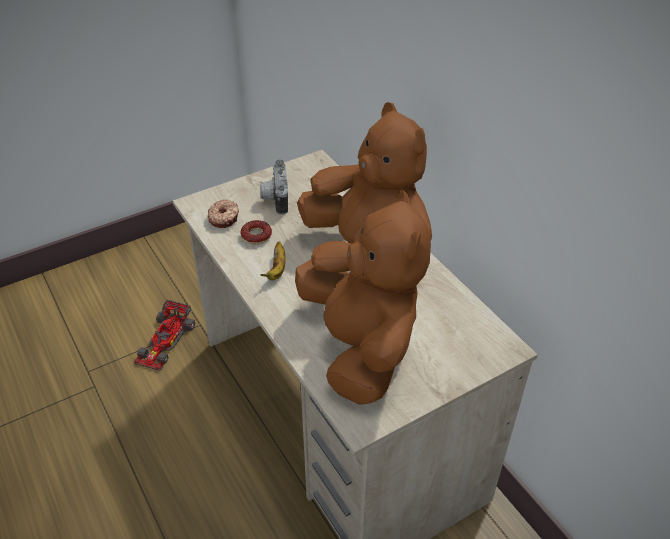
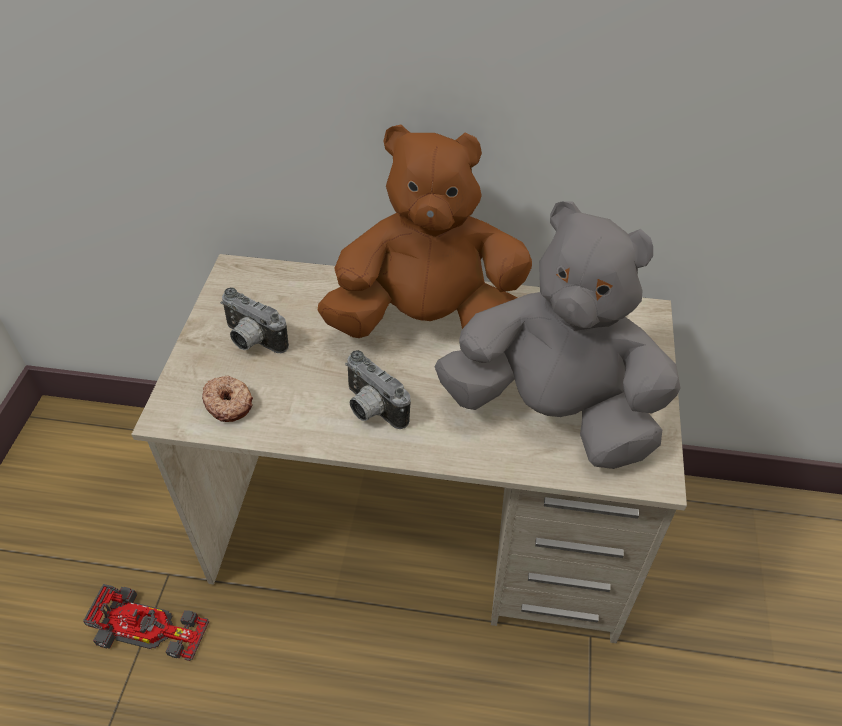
camera: 50 degrees left, 5 degrees up
(165, 341) = (151, 628): toy car -> toy car turned 45 degrees counterclockwise
(256, 235) = (294, 393): donut -> none
(277, 270) = (371, 409): banana -> camera
(360, 347) = (553, 412): brown plush toy -> grey plush toy

